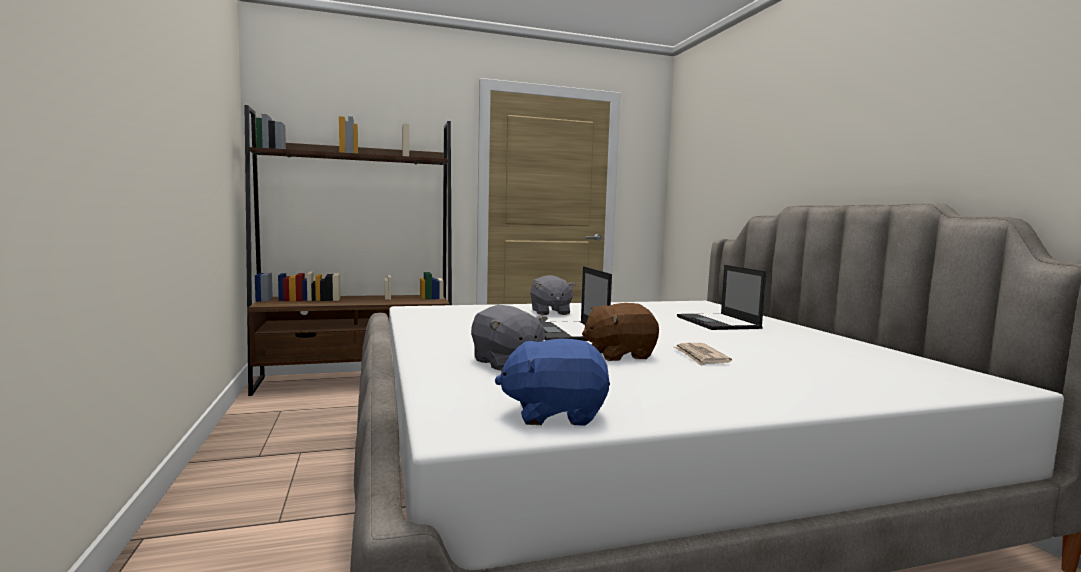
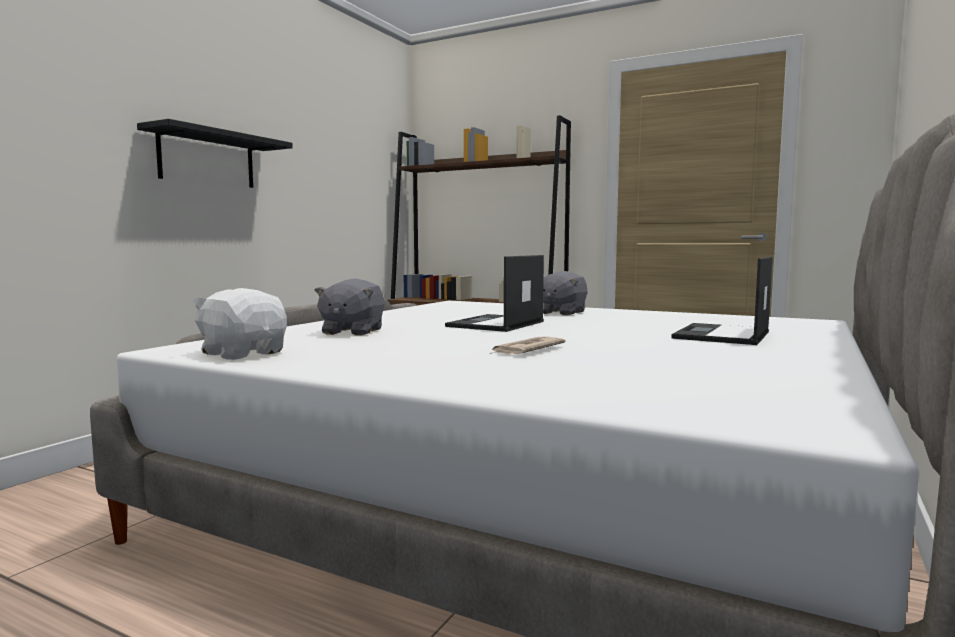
camera: 45 degrees right, 0 degrees up
(121, 130) = (207, 159): none -> black shelf
(554, 414) = (243, 353): blue plush toy -> white plush toy
(619, 355) = (458, 339): brown plush toy -> none

